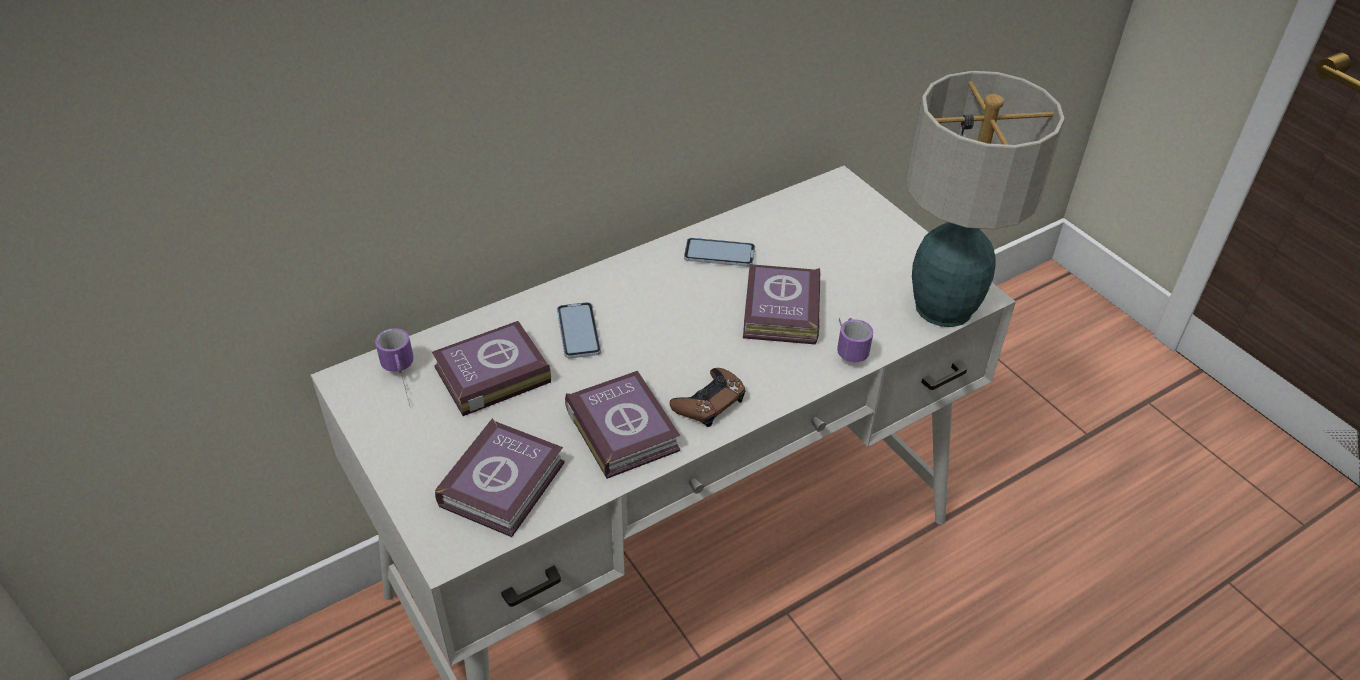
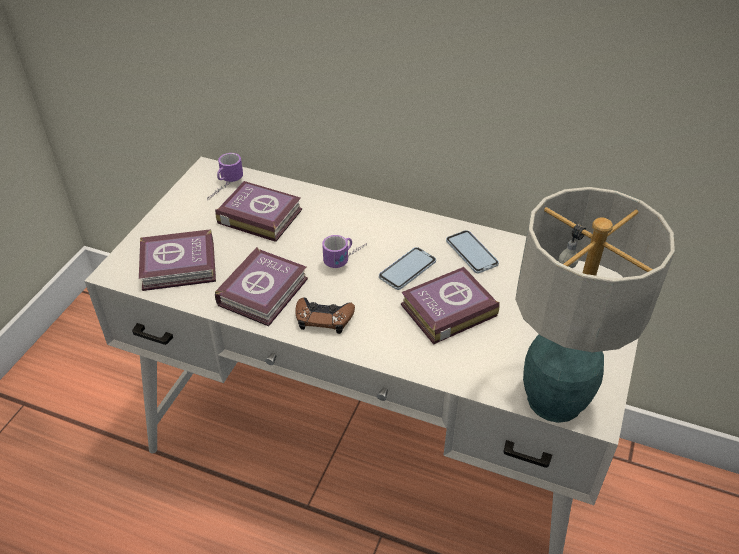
camera: 55 degrees right, 0 degrees up
(578, 331) = (330, 230): phone -> phone (407, 269)
(847, 345) = (450, 362): mug -> mug (347, 259)

